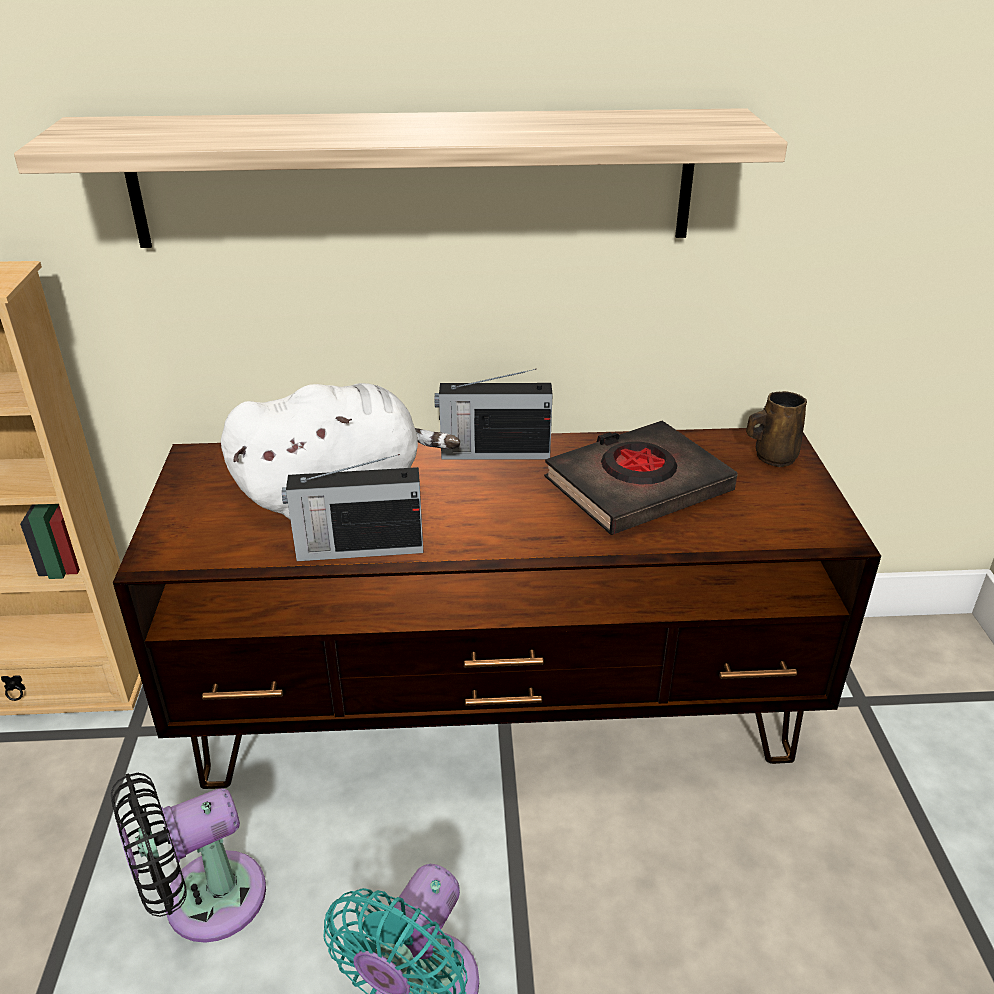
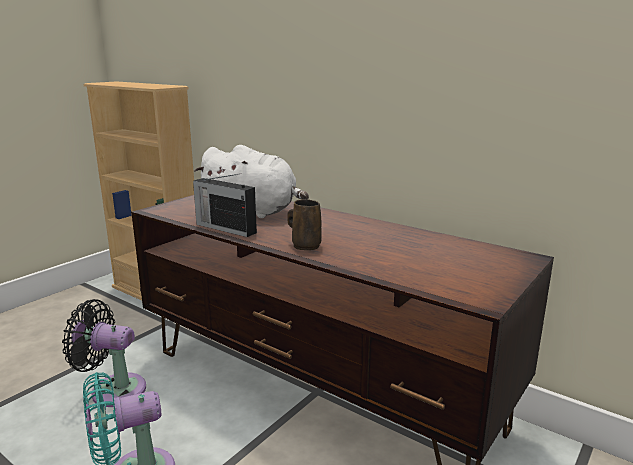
camera: 40 degrees right, 15 degrees down
(413, 179) = (330, 56): shelf -> none
(493, 453) = (343, 219): radio -> none
(637, 486) = (394, 248): black book -> none
(772, 457) = (505, 262): brown mug -> brown mug (305, 245)

